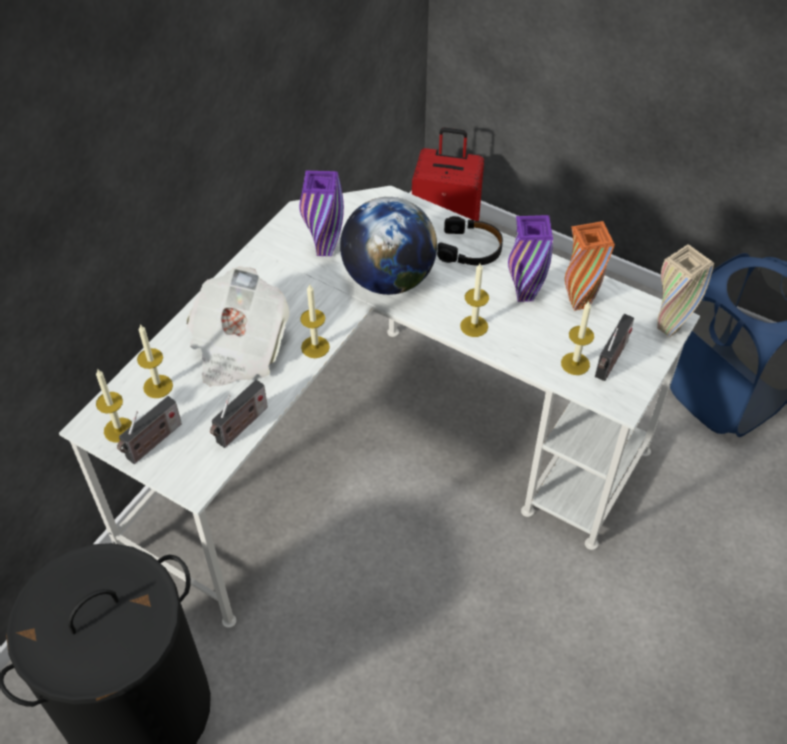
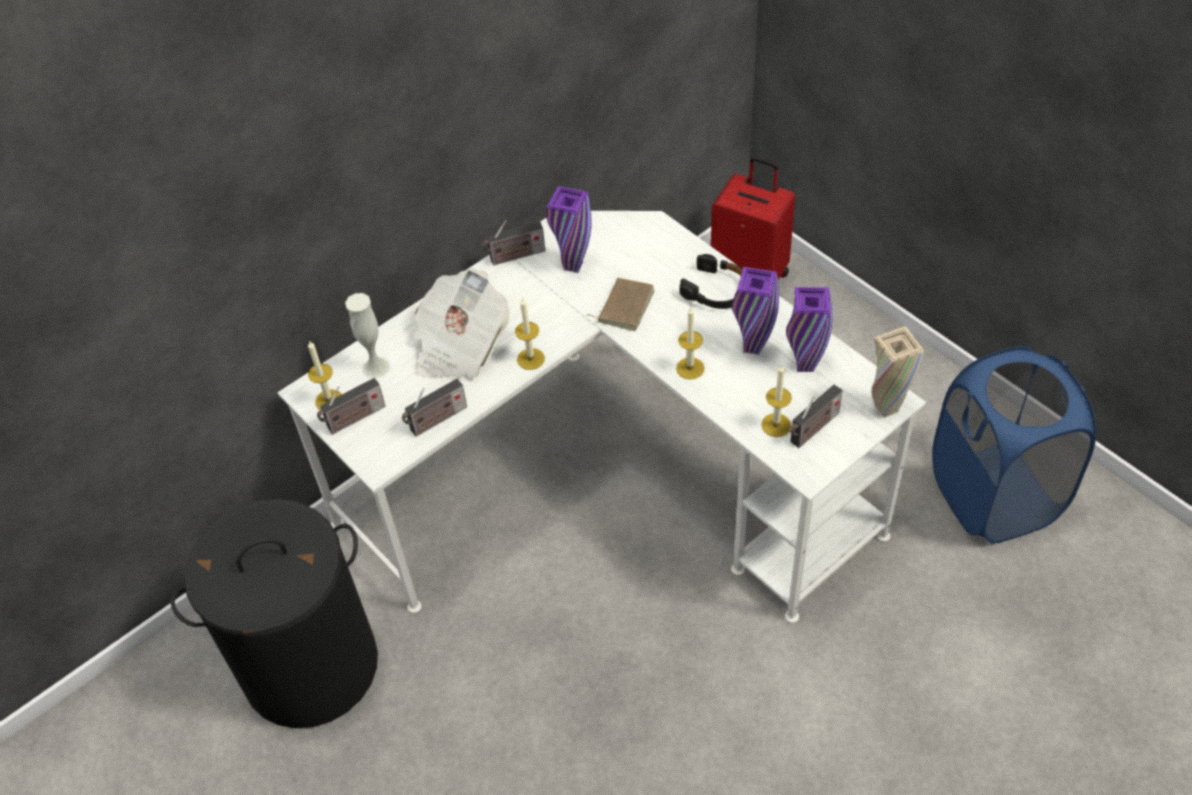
camera: 20 degrees right, 0 degrees up
(158, 386) = (376, 367): candle -> white vase
(263, 251) = (515, 256): none -> radio
(388, 279) = (624, 306): globe -> brown book
(579, 303) = (804, 365): orange vase -> purple vase

